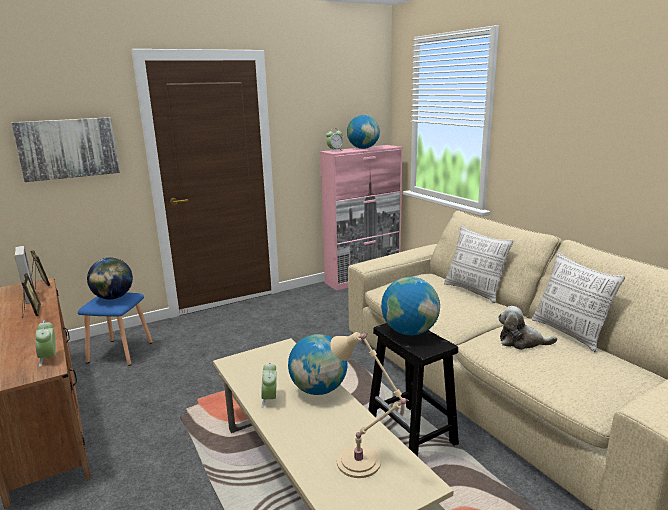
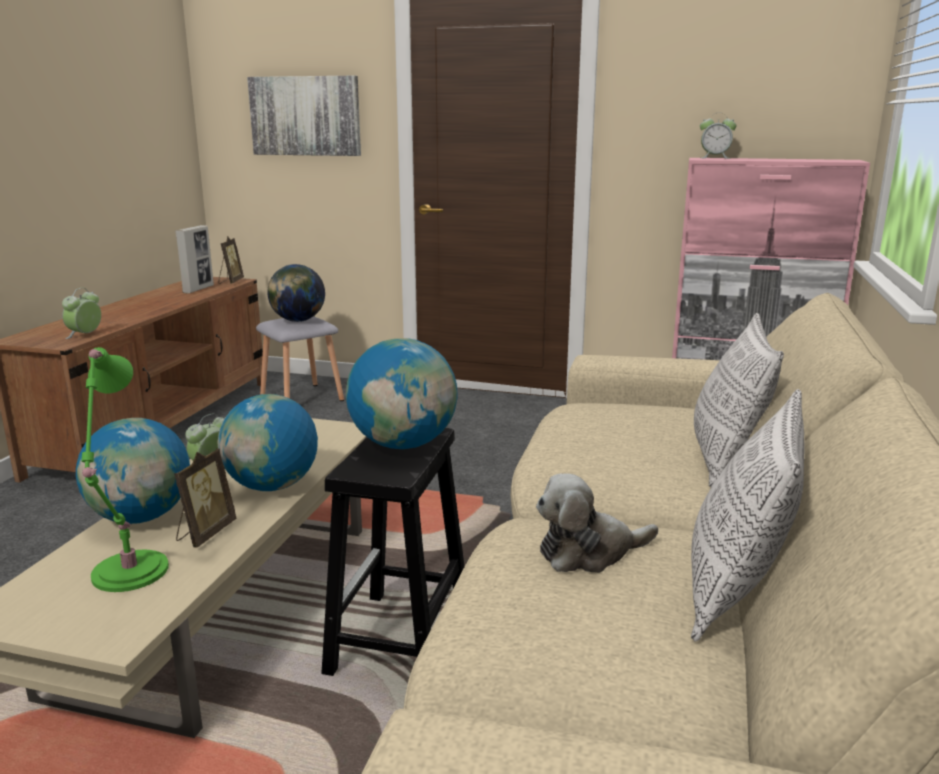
camera: 45 degrees right, 0 degrees up
(31, 313) = (167, 300): picture frame -> picture frame (205, 533)
(121, 352) = (303, 398): blue stool -> grey stool
(362, 463) = (128, 575): beige table lamp -> green table lamp
(363, 148) = (779, 159): globe -> globe (142, 517)
(521, 342) = (589, 552): plush toy -> plush toy turned 75 degrees counterclockwise

